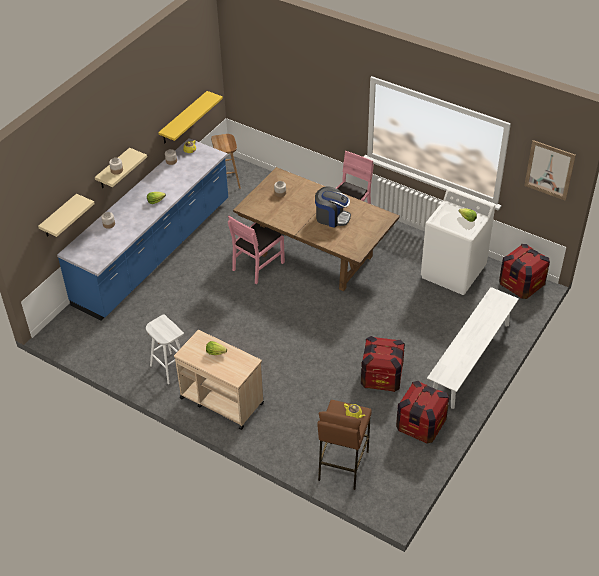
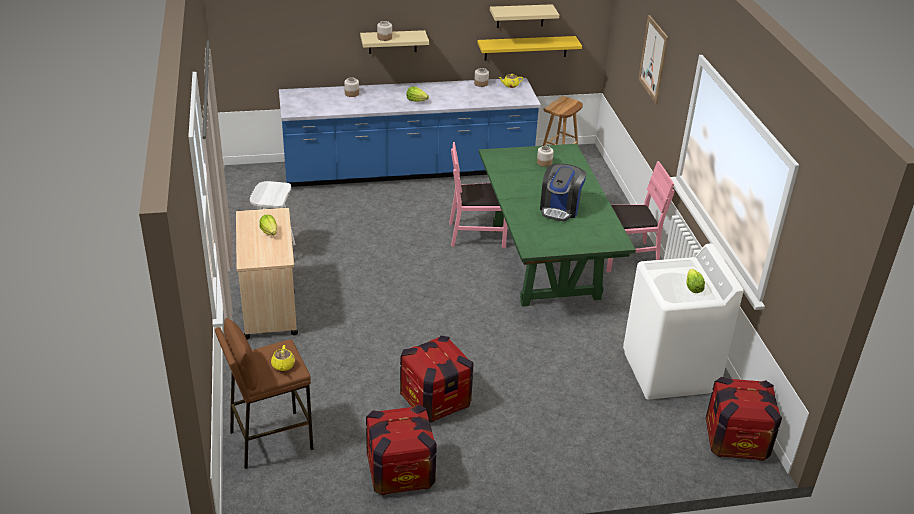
camera: 45 degrees right, 10 degrees down
(59, 216) = (294, 47): beige shelf -> beige shelf (520, 16)
(315, 255) = (544, 262): brown dining table -> green dining table
(332, 217) = (560, 208): coffee machine -> coffee machine turned 45 degrees clockwise
(470, 360) = (553, 461): white bench -> none
(549, 170) = (818, 262): picture -> picture (653, 59)

